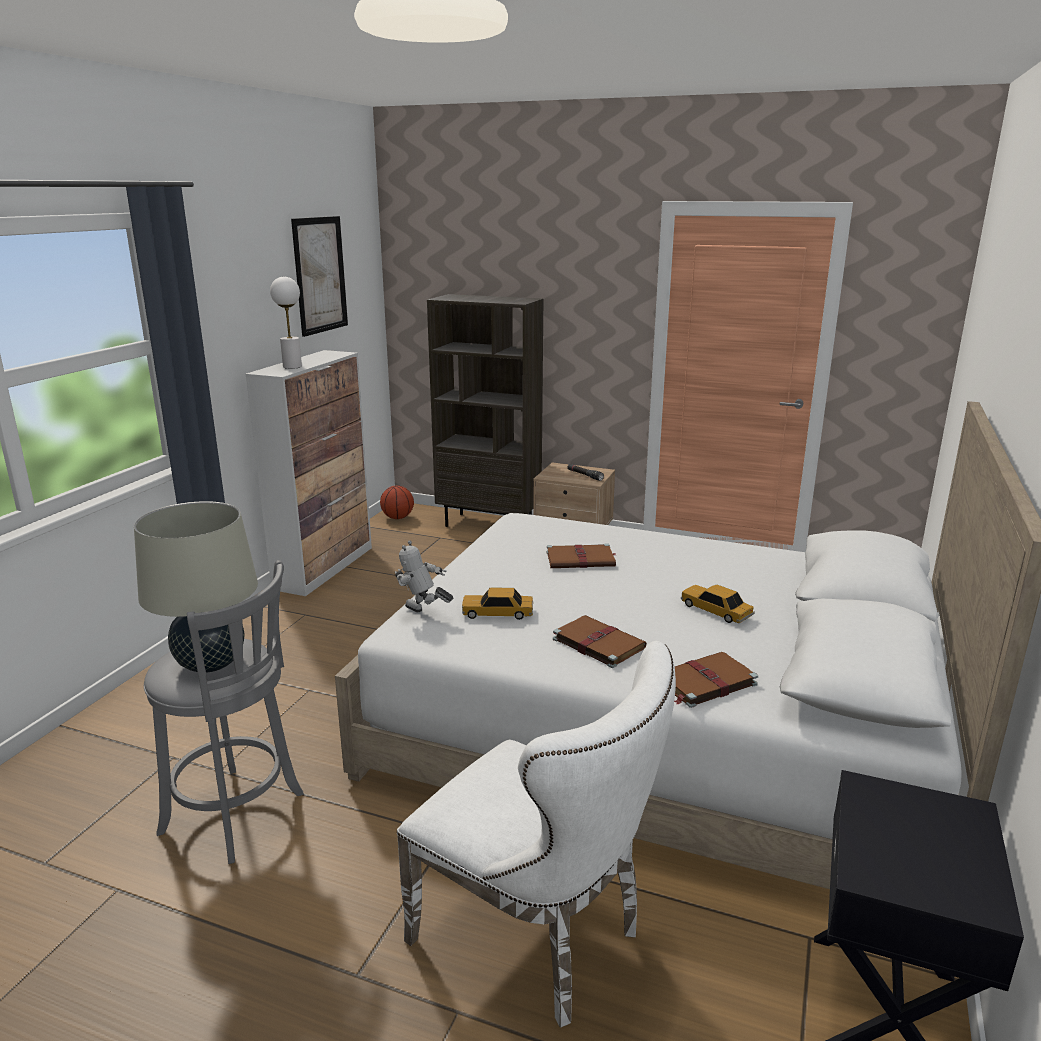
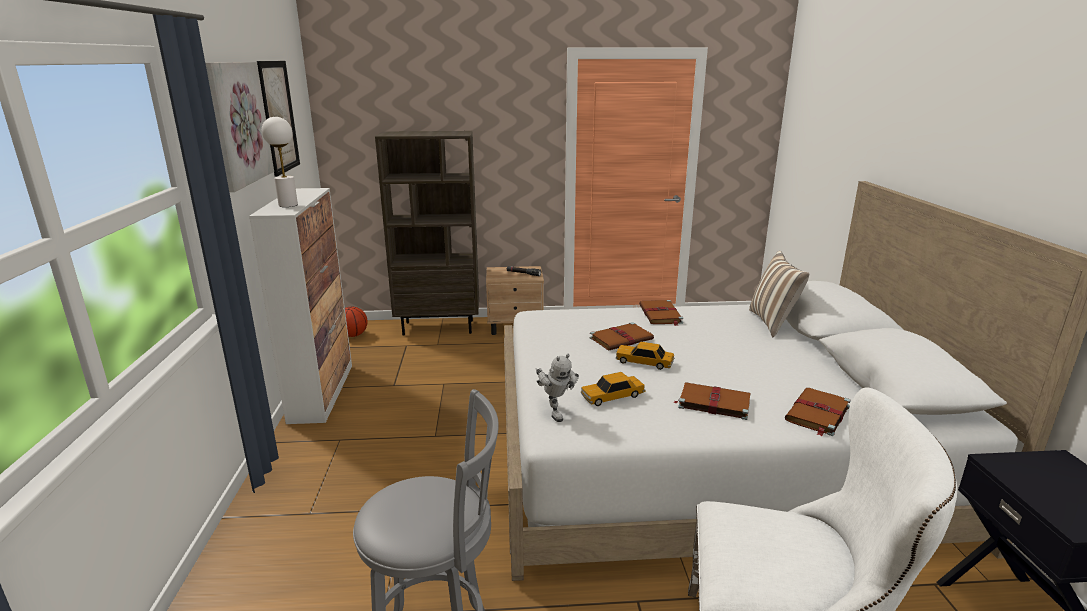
camera: 25 degrees left, 0 degrees up
(210, 663) = (425, 511): beige table lamp -> none
(249, 282) = (237, 123): none -> picture
(423, 614) = (554, 412): toy robot -> toy robot turned 120 degrees counterclockwise
(660, 543) = (660, 315): none -> brown book
(715, 611) = (757, 358): toy car -> toy car (644, 362)
(793, 577) = (773, 323): none -> pillow

